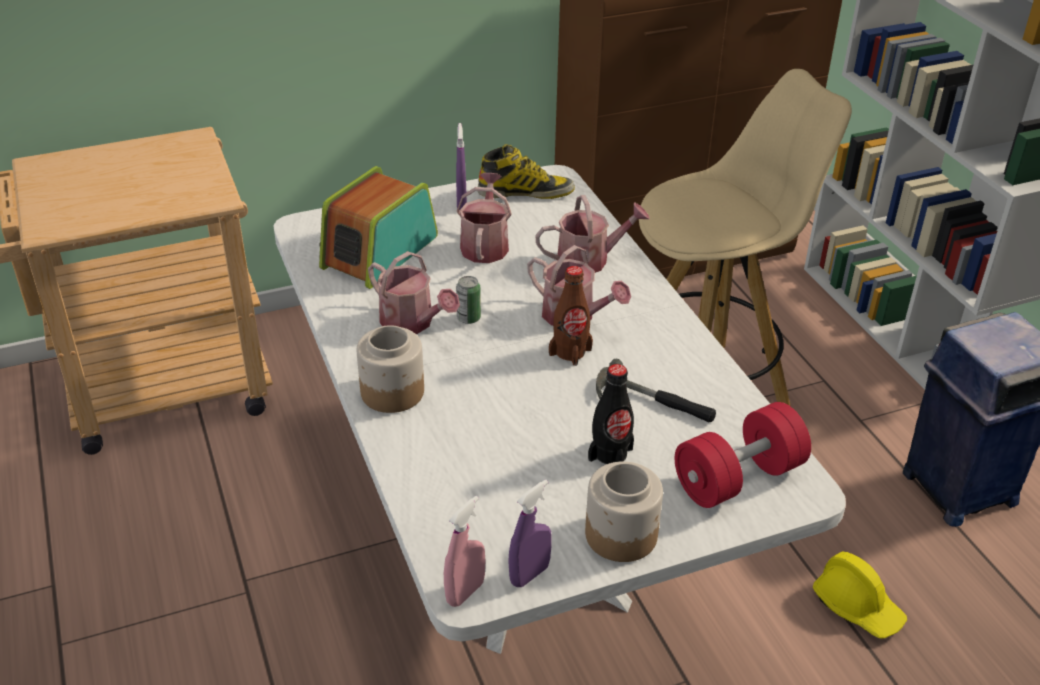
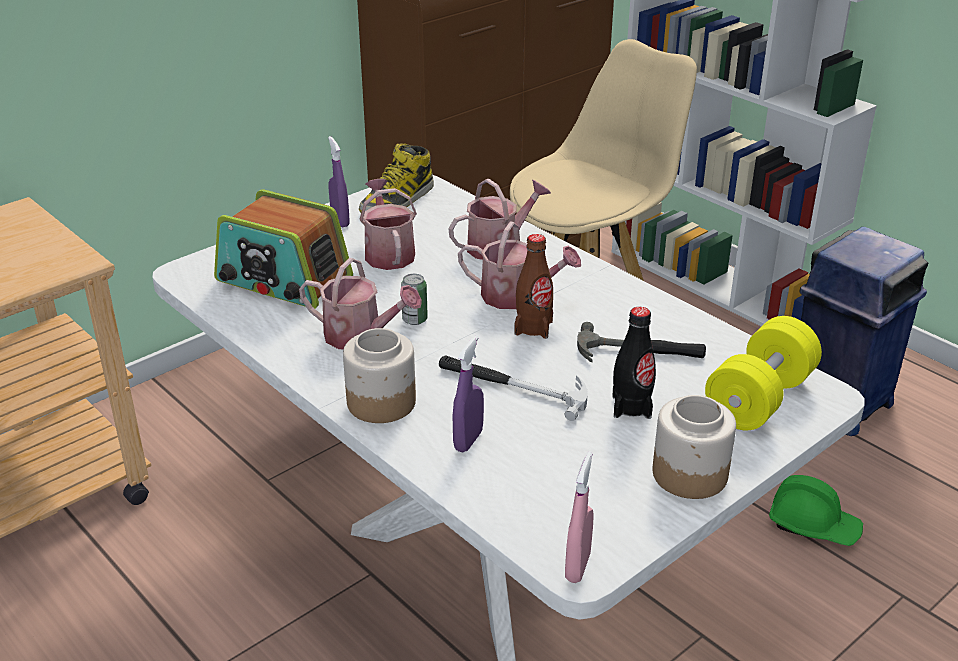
camera: 20 degrees left, 5 degrees down
(378, 252) = (283, 280): radio -> radio turned 75 degrees counterclockwise
(515, 405) = (512, 386): none -> hammer
(526, 192) = (398, 200): boot -> boot turned 150 degrees clockwise
(529, 574) = (628, 533): purple spray bottle -> purple spray bottle (468, 440)
(738, 478) = (759, 399): red dumbbell -> yellow dumbbell
(857, 607) = (813, 525): yellow hard hat -> green hard hat

